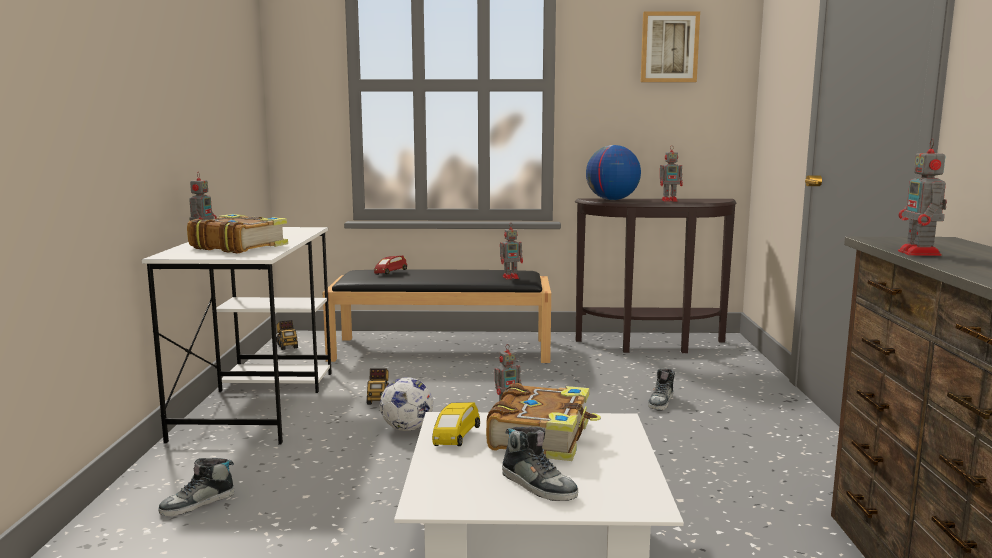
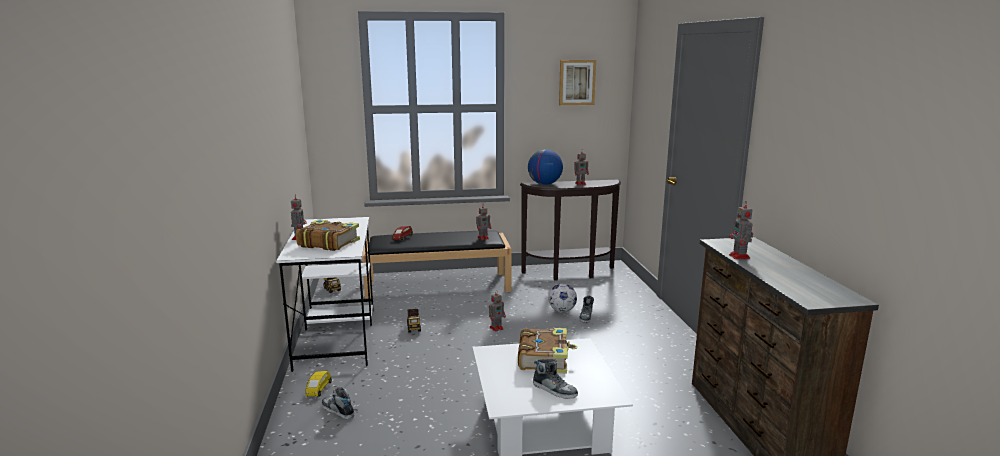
camera: 10 degrees left, 5 degrees up
(198, 503) = (338, 411): shoe -> shoe turned 90 degrees clockwise
(407, 429) = (441, 348): football -> football (562, 311)
(455, 438) = (498, 363): yellow toy car -> yellow toy car (318, 390)

